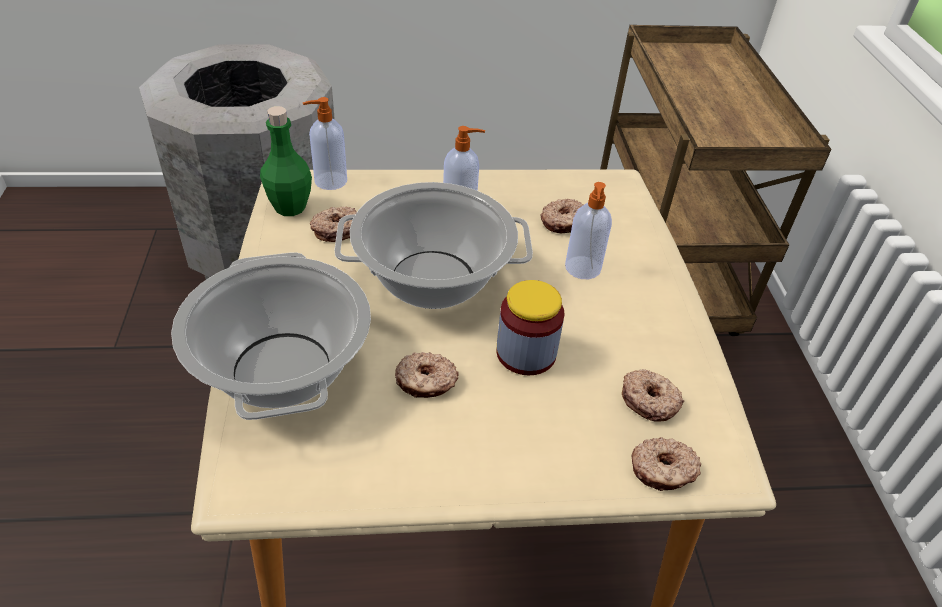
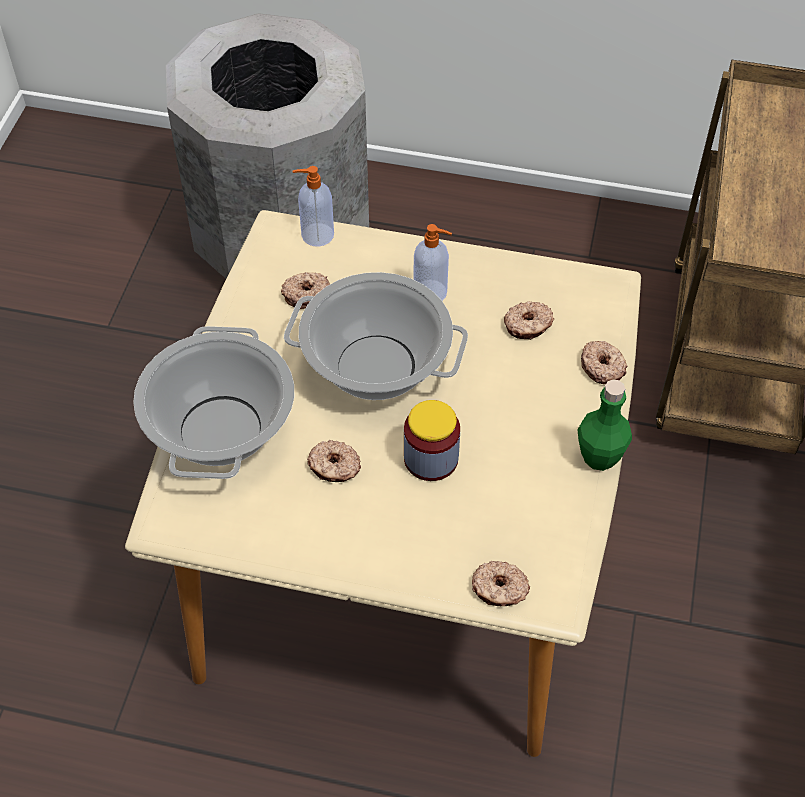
camera: 20 degrees right, 10 degrees up
(290, 207) = (271, 260): green bottle -> green bottle (599, 457)
(582, 269) = (522, 383): soap dispenser -> none
(649, 400) = (519, 527): donut -> donut (602, 367)

